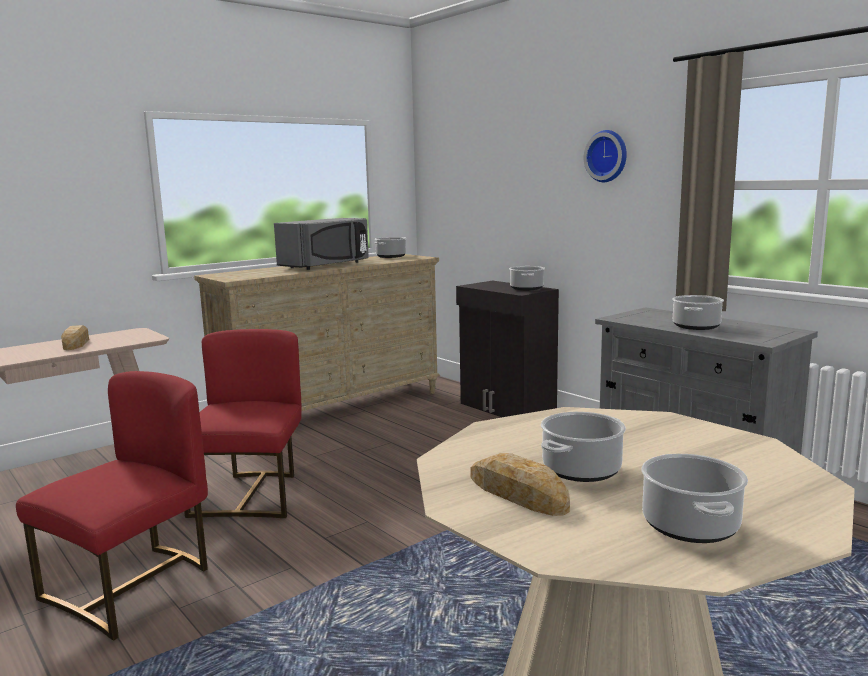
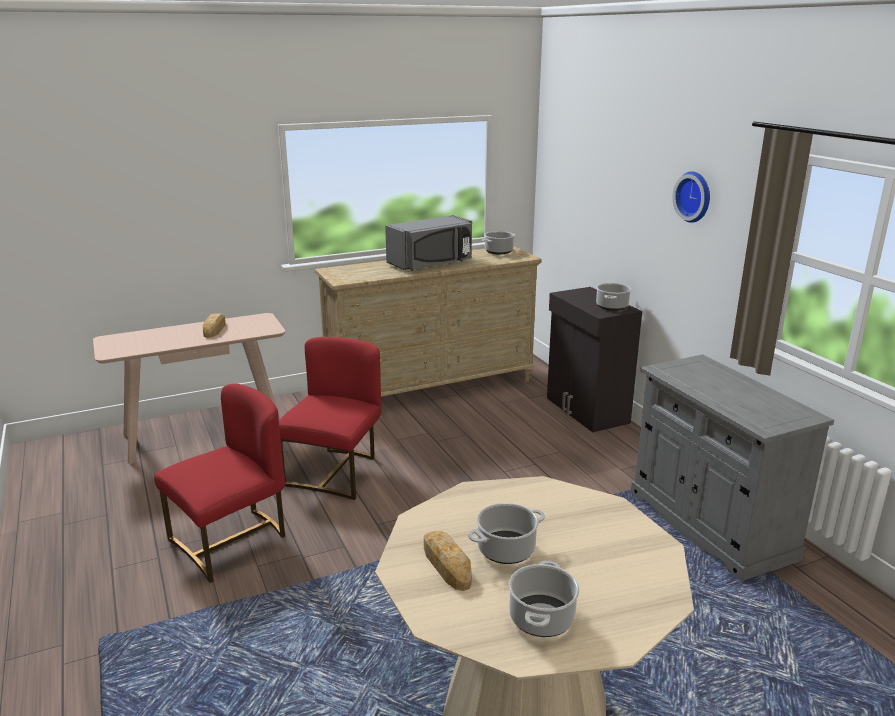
camera: 15 degrees right, 10 degrees up
(696, 326) = (723, 394): cooking pot -> none

